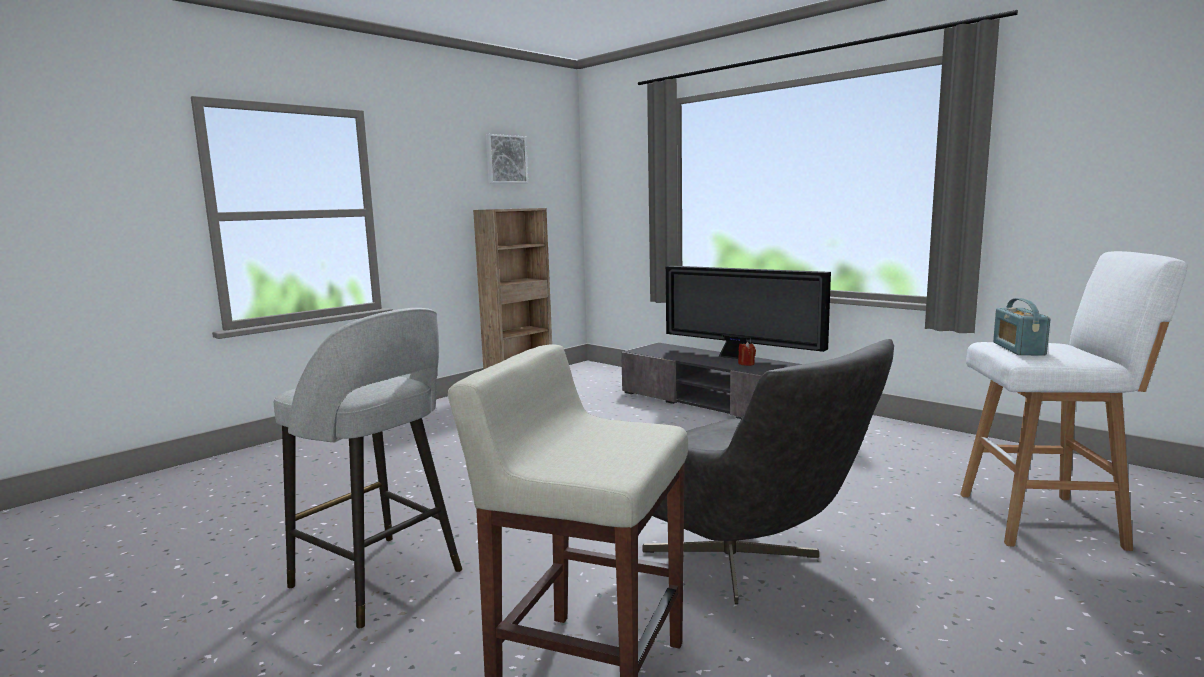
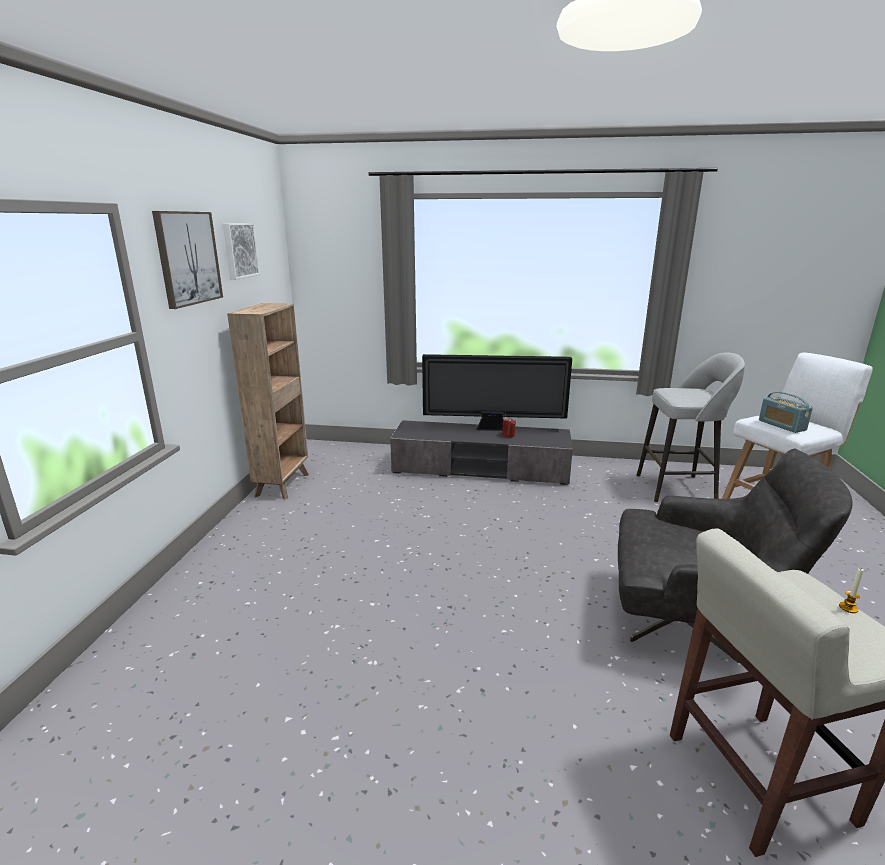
camera: 35 degrees left, 10 degrees up
(379, 580) = (494, 778): grey stool -> grey stool (678, 488)
(436, 159) = (188, 258): none -> picture
(648, 448) = (848, 608): none -> candle

